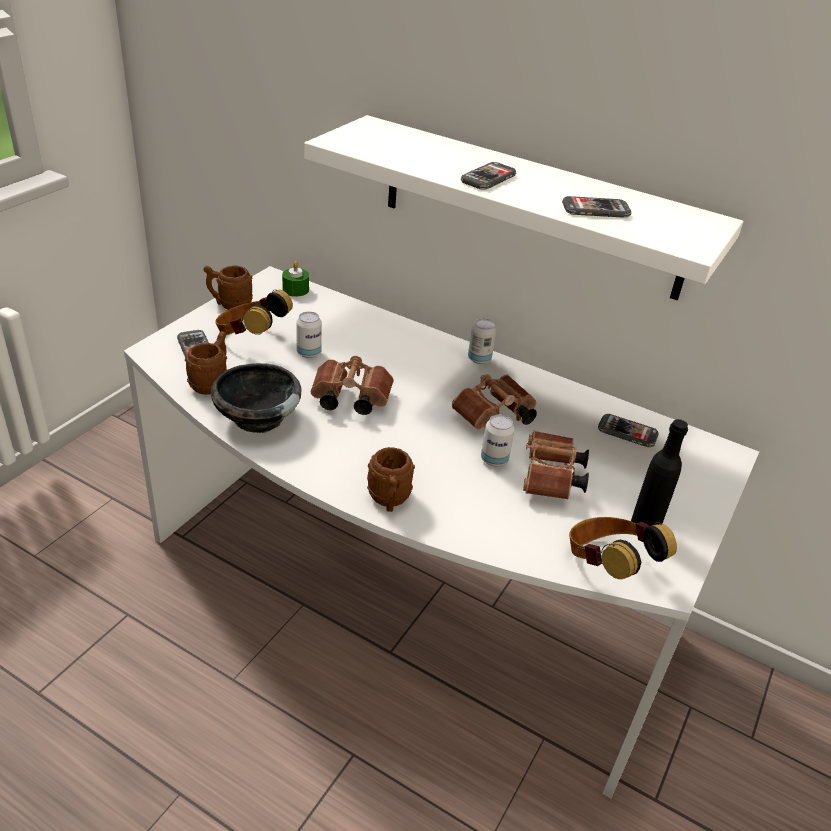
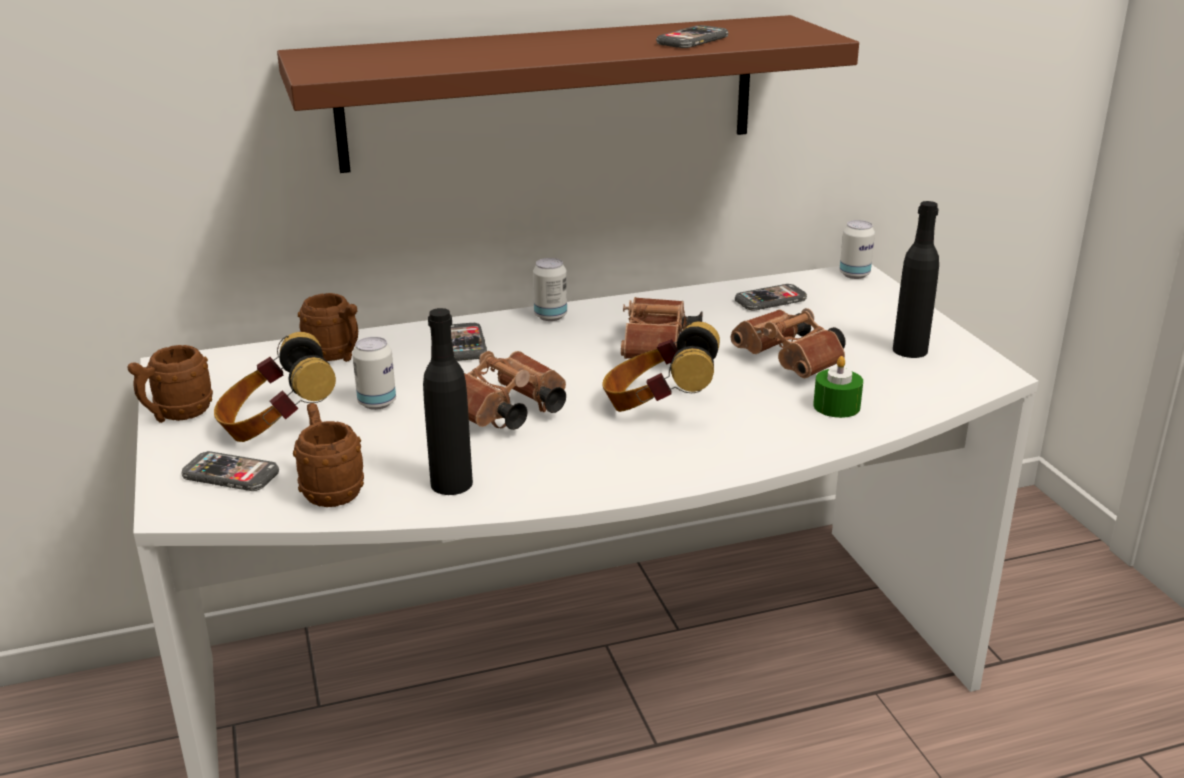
camera: 45 degrees left, 10 degrees down
(257, 417) = (451, 483): black bowl -> black bottle
(295, 290) = (229, 361): green candle -> green candle (836, 406)
(389, 501) = (718, 460): brown mug -> brown mug (337, 356)
(488, 178) = (551, 50): phone -> phone (465, 344)
(494, 459) = (726, 377): can -> can (854, 274)
(530, 207) = (550, 92): white shelf -> brown shelf
(607, 565) = (943, 389): headphones -> headphones (658, 407)

